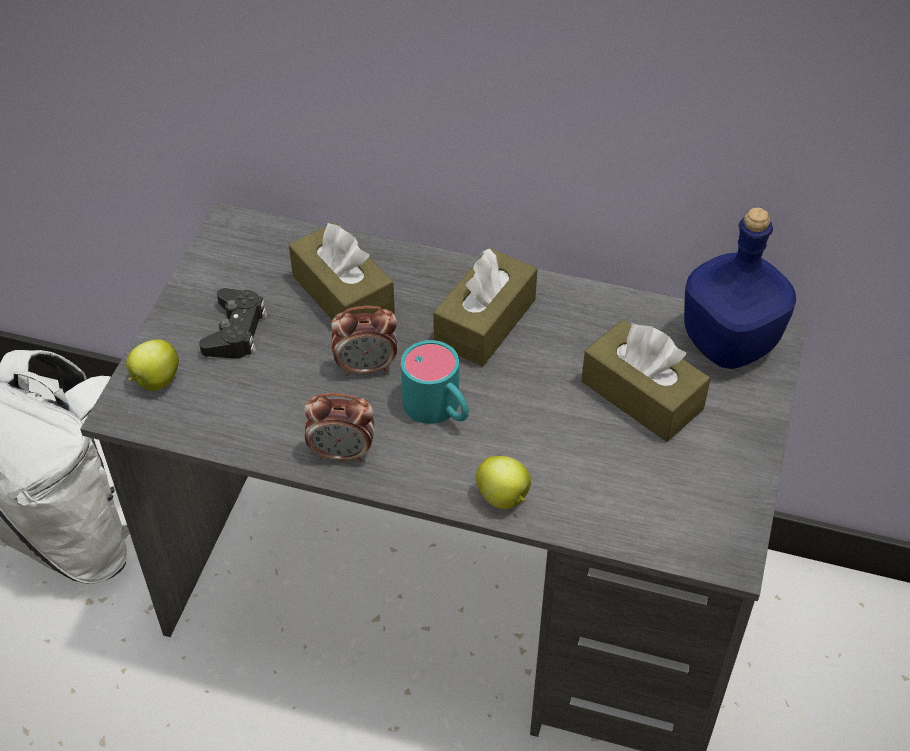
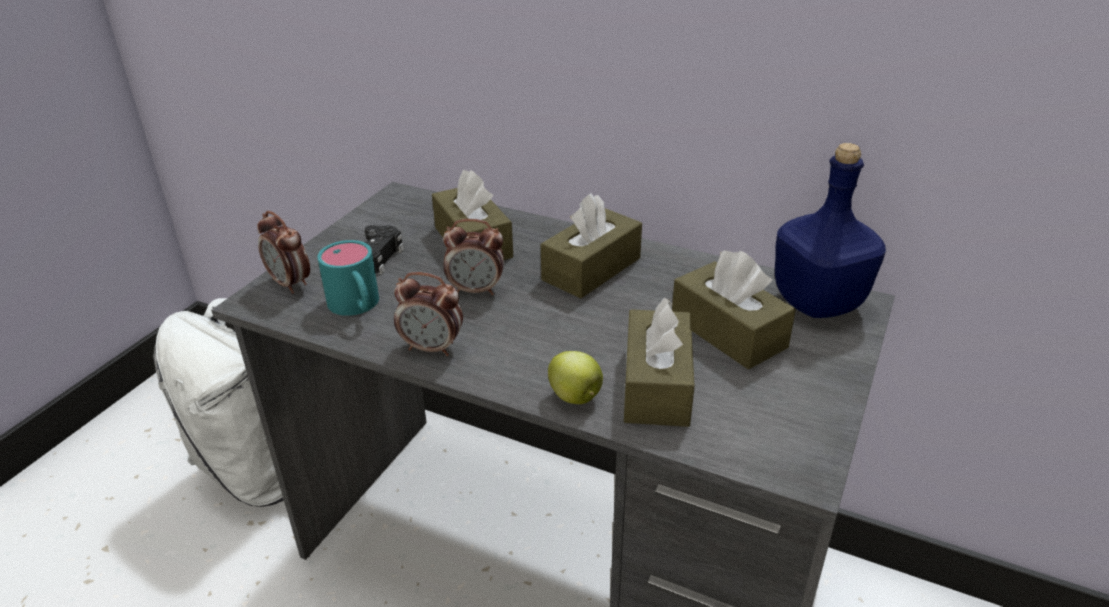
camera: 10 degrees right, 15 degrees down
(155, 381) = (290, 284): apple -> alarm clock
(439, 410) = (532, 325): turquoise mug -> turquoise mug (357, 307)
(580, 473) = (656, 385): none -> brown tissue box

